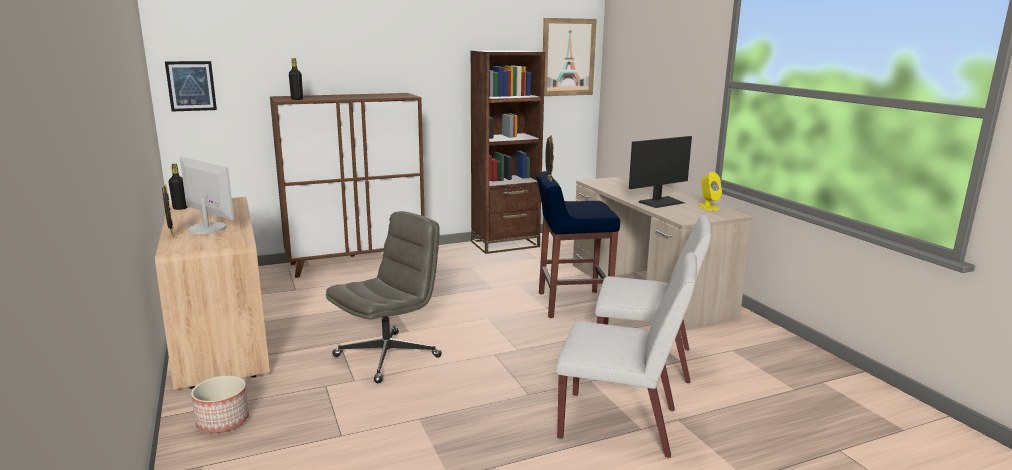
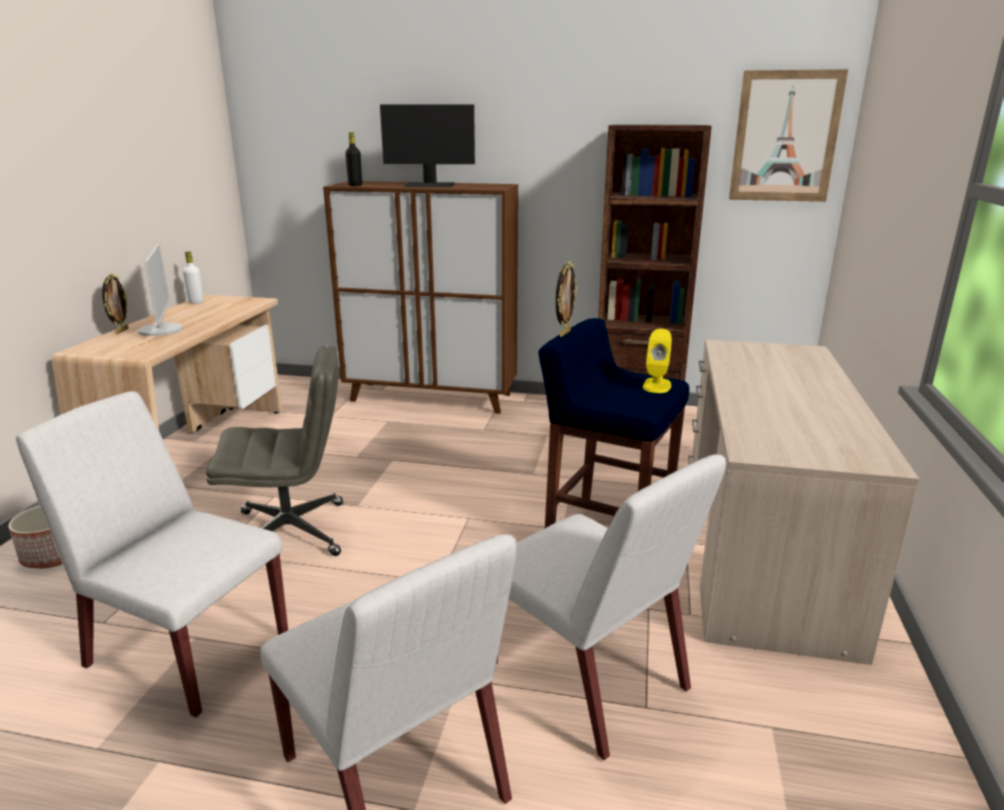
camera: 35 degrees right, 5 degrees up
(180, 208) = (196, 302): black bottle -> white bottle
(191, 86) = (271, 165): picture -> none
(423, 425) = (186, 649): none -> white chair
(661, 202) = (776, 406): monitor -> monitor (429, 185)
(708, 207) = (853, 435): yellow speaker -> yellow speaker (657, 385)

